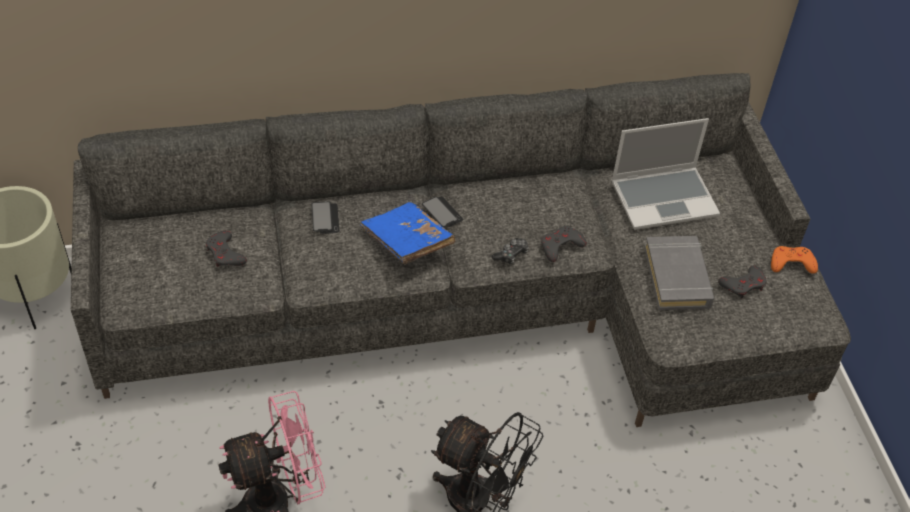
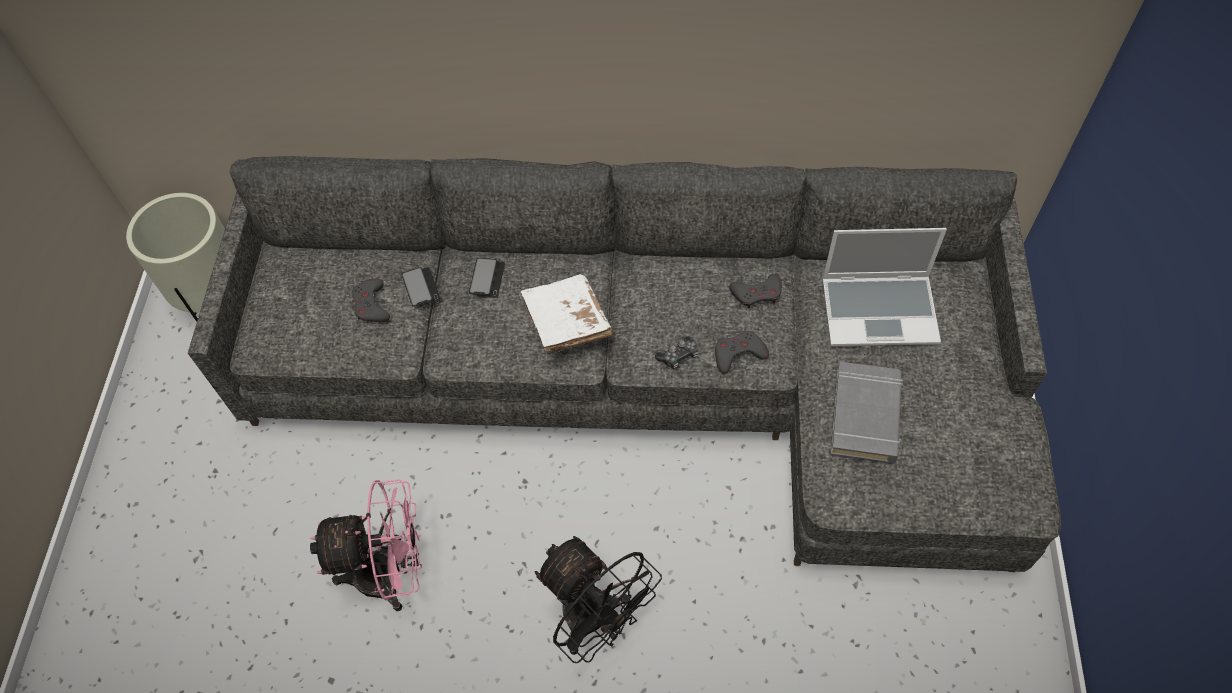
camera: 20 degrees right, 10 degrees up
(407, 243) = (566, 323): blue book -> white book
(442, 213) = (617, 290): phone -> phone (421, 287)
(743, 284) = (943, 439): grey game controller -> grey game controller (757, 293)
(791, 263) = (1012, 421): orange game controller -> none

